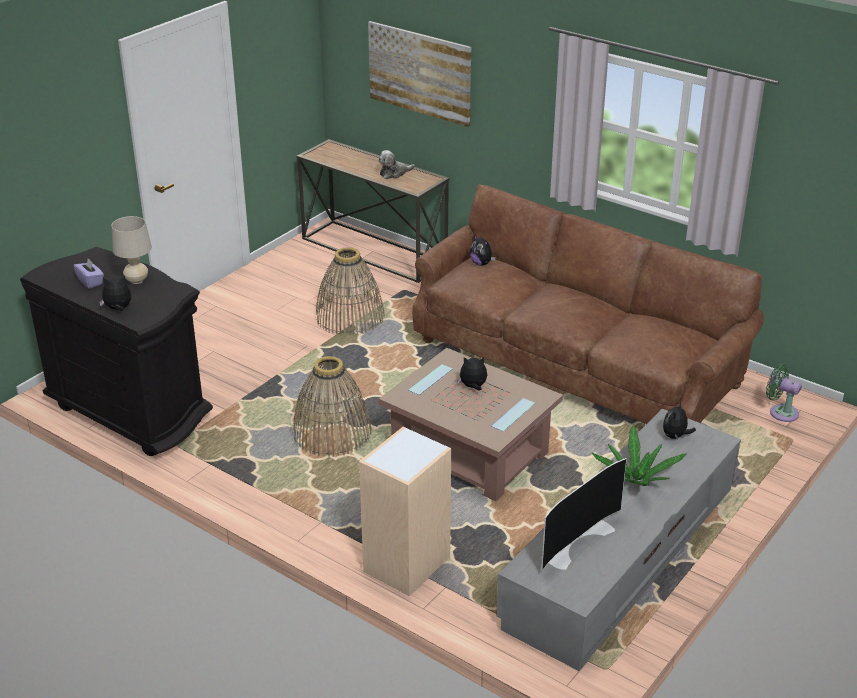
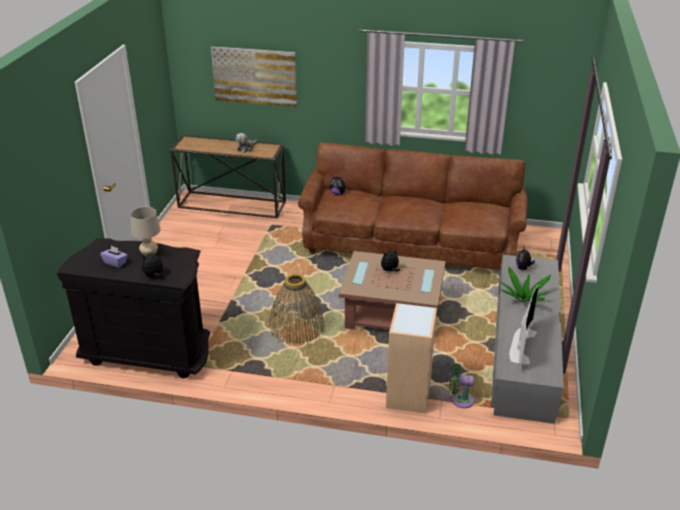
camera: 25 degrees left, 0 degrees up
(349, 317) = (249, 250): basket -> none
(781, 412) = (542, 242): green fan -> green fan (460, 399)

